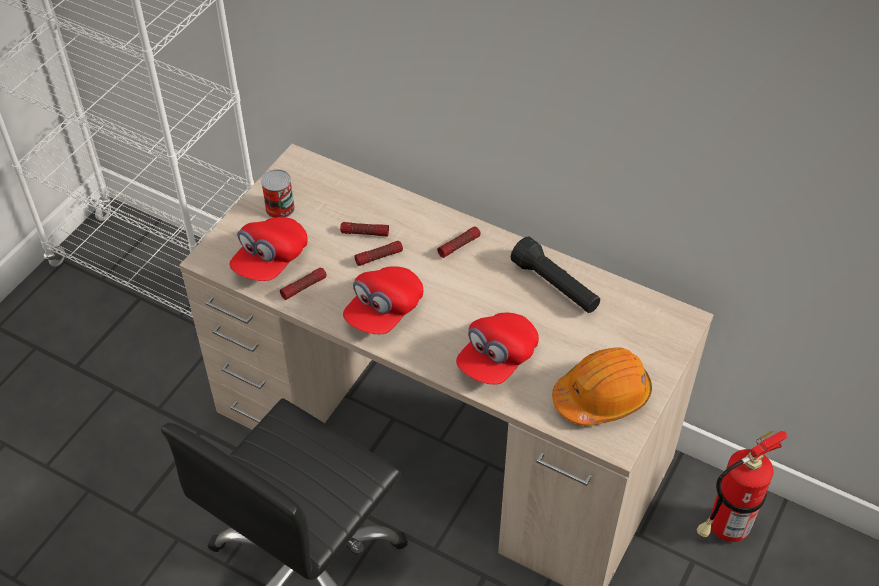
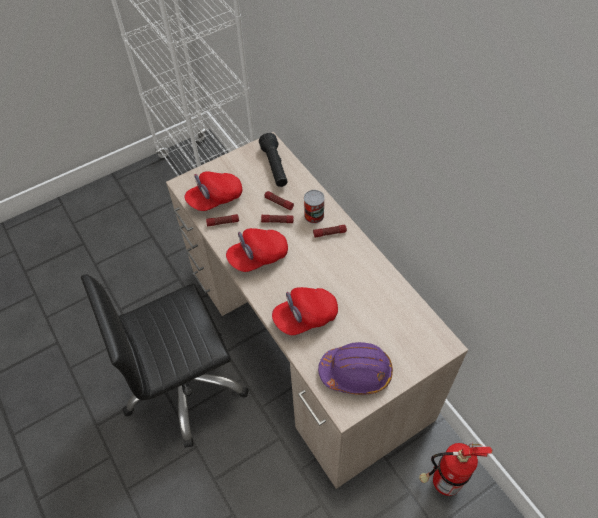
camera: 30 degrees right, 5 degrees up
(280, 208) = (241, 169): can -> can (314, 215)
(555, 286) = (373, 285): black flashlight -> black flashlight (275, 167)
(602, 396) = (356, 372): orange hard hat -> purple hard hat

